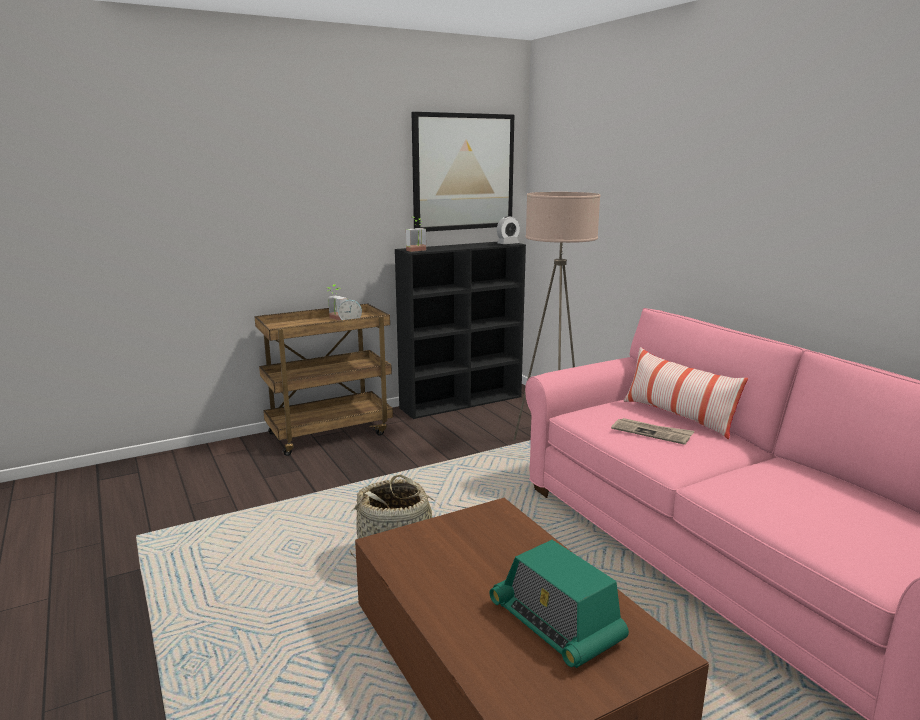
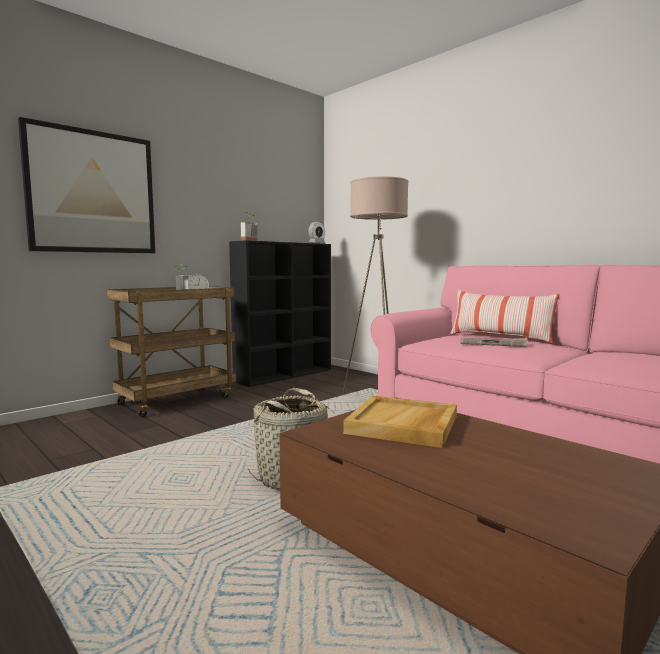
camera: 15 degrees left, 10 degrees down
(463, 172) = (279, 187): picture -> picture (92, 192)
(477, 545) = (403, 425): none -> beige tray
(556, 624) = (534, 465): radio -> none

